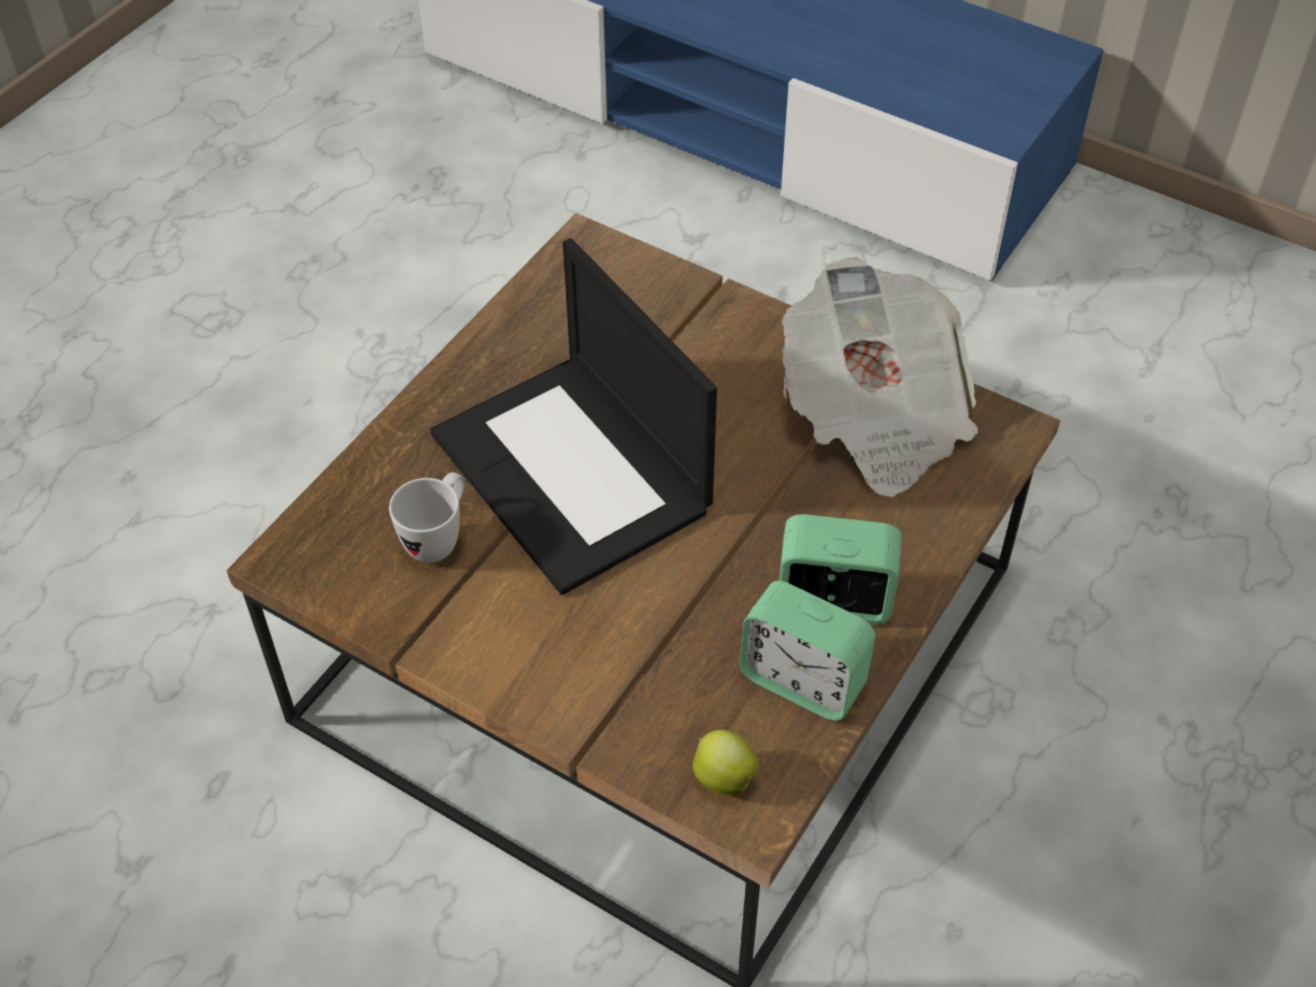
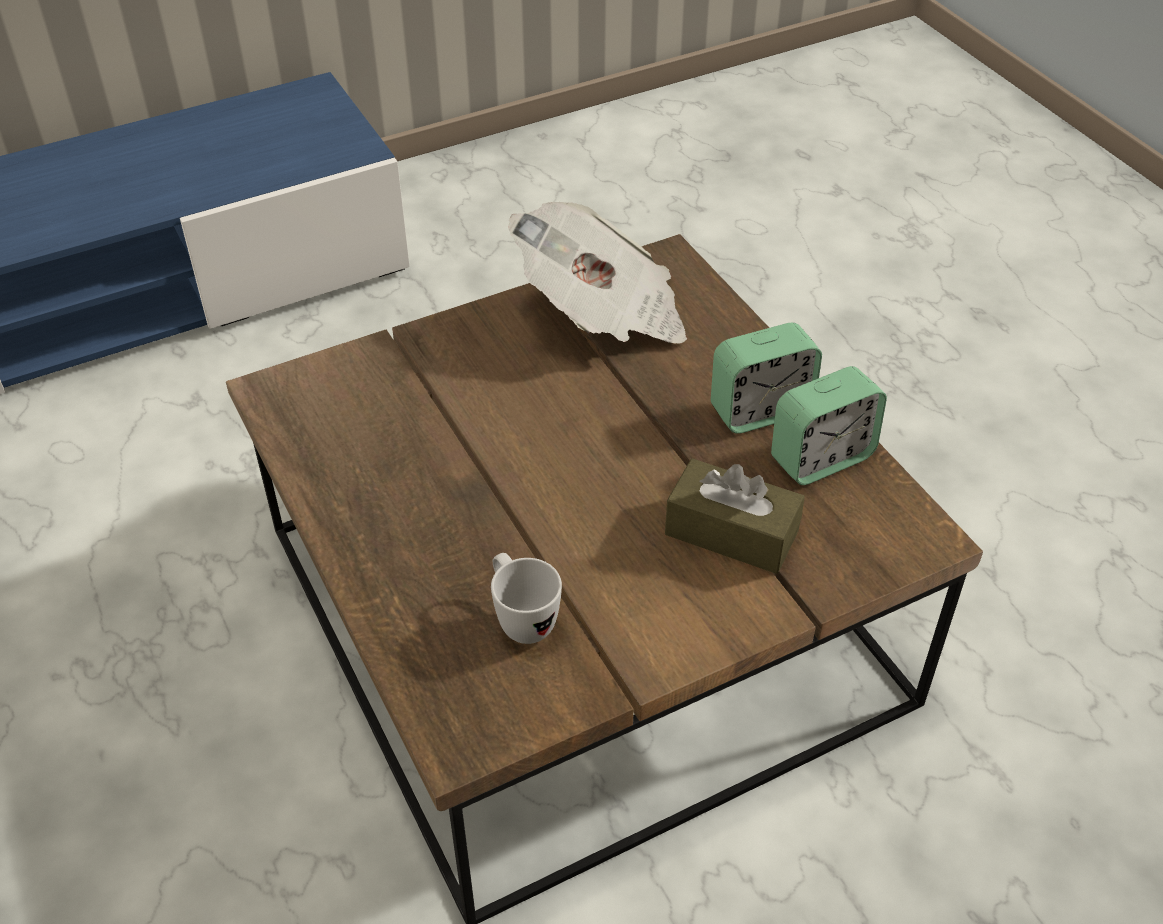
camera: 60 degrees left, 5 degrees down
(574, 473) = (521, 501): laptop -> none
(645, 646) = (731, 532): none -> brown tissue box
(722, 777) = (882, 540): apple -> none
(834, 601) = (760, 410): alarm clock -> alarm clock turned 150 degrees counterclockwise

